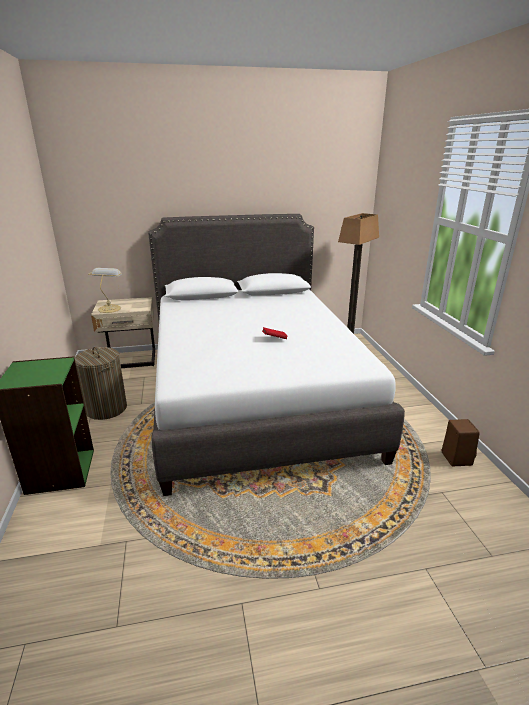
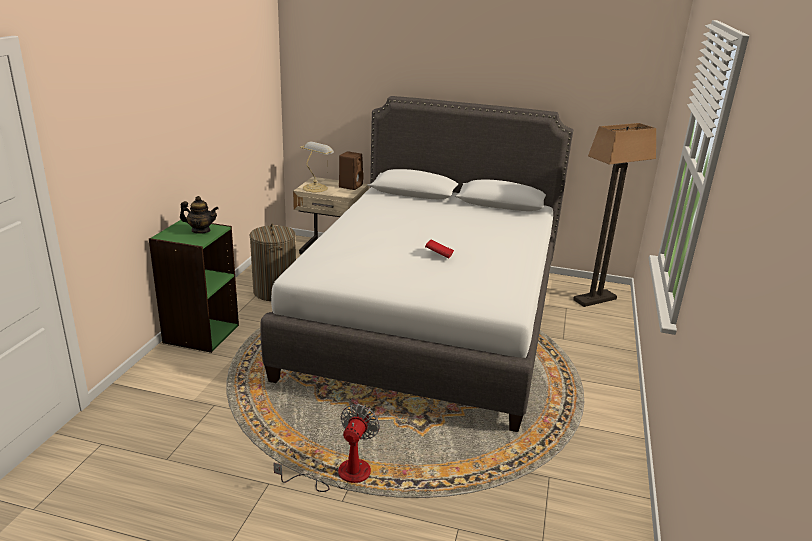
camera: 25 degrees right, 0 degrees up
(45, 368) = (201, 231): none -> teapot
(298, 561) = (341, 474): none -> fan
(455, 458) = (604, 453): brown speaker -> brown speaker (351, 186)

